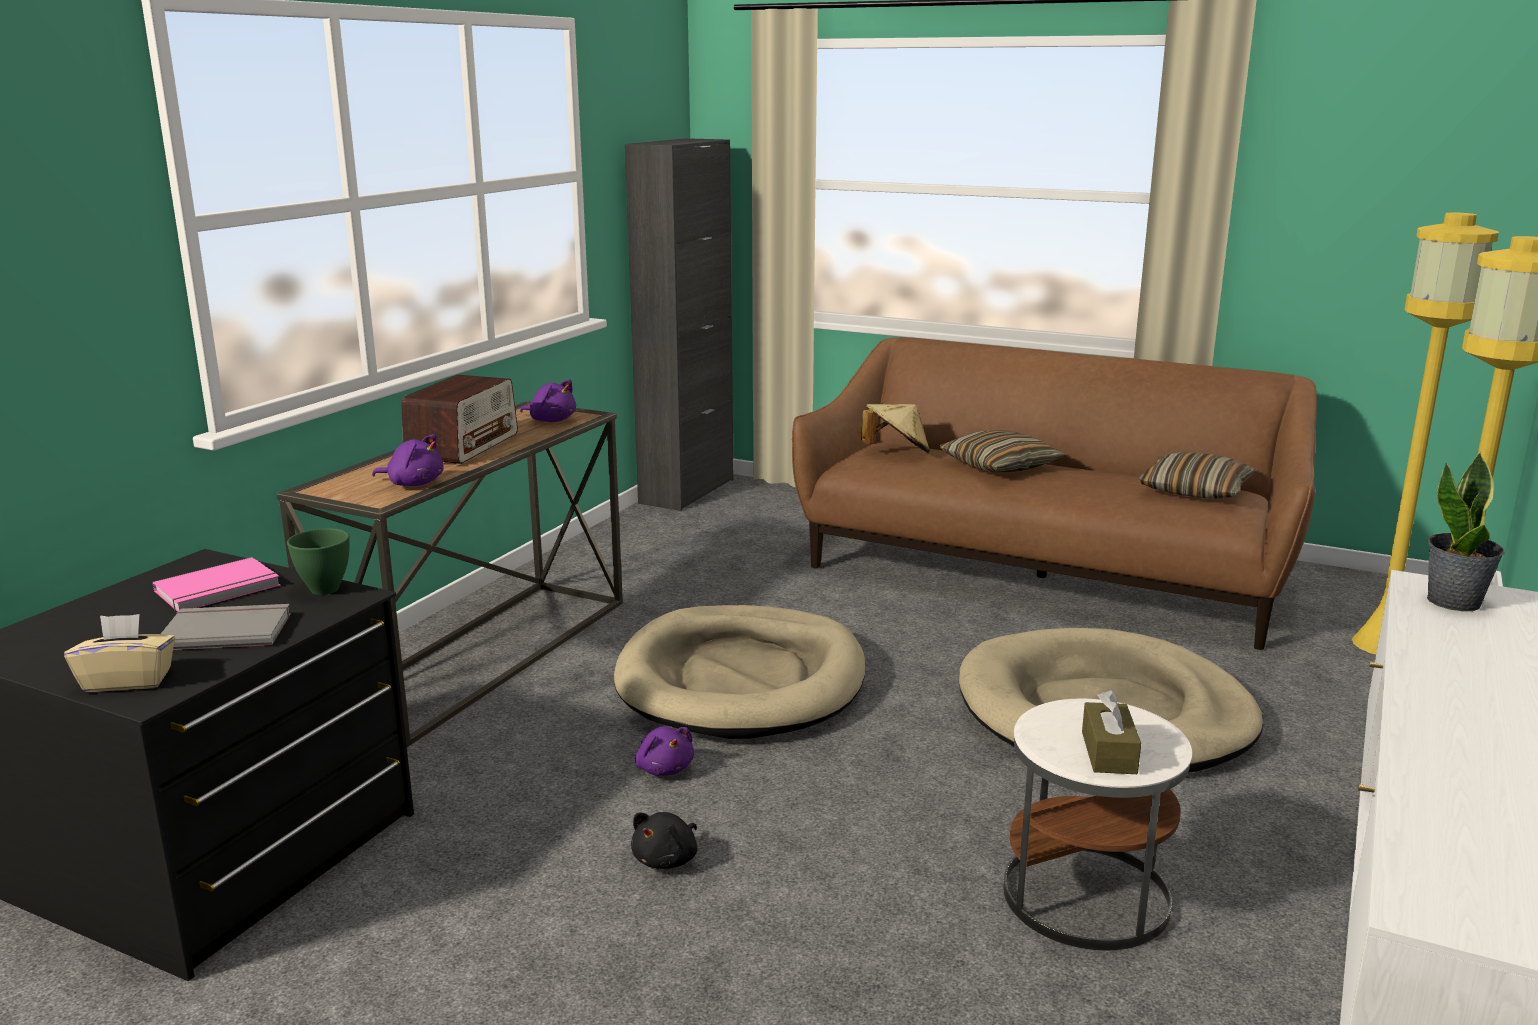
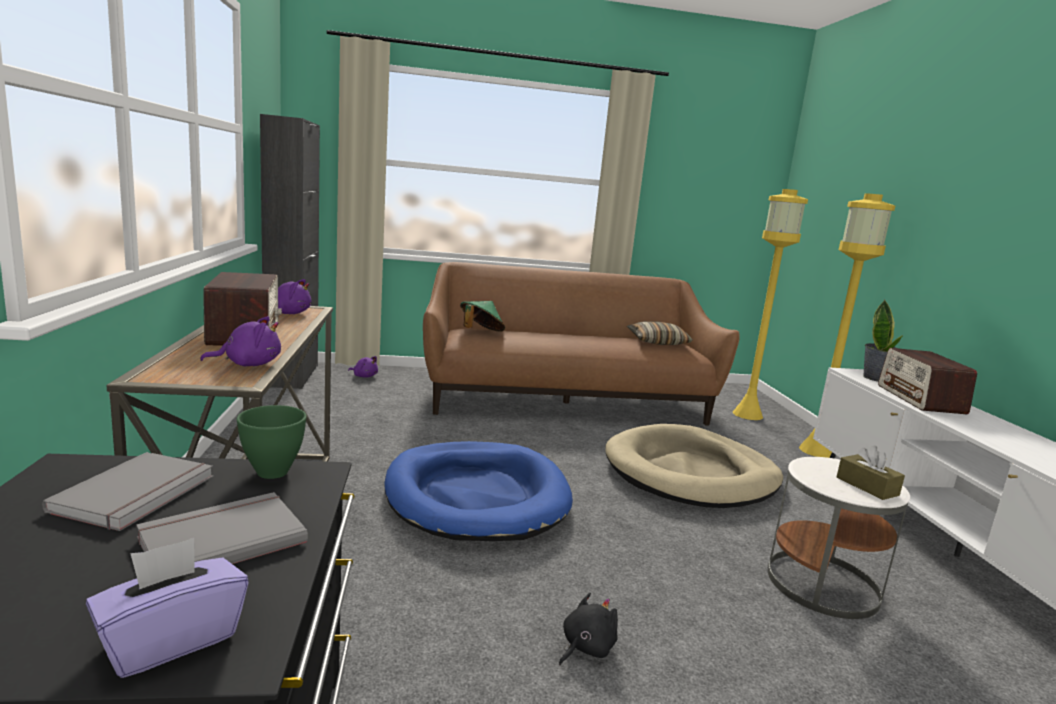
camera: 35 degrees left, 5 degrees down
(128, 681) = (171, 639): beige tissue box -> purple tissue box
(219, 589) = (139, 494): pink book -> grey book
(664, 768) = (499, 575): purple plush toy -> purple plush toy (364, 376)
(667, 859) = (585, 647): black plush toy -> black plush toy turned 135 degrees counterclockwise
(741, 680) = (476, 496): beige dog bed -> blue dog bed
(896, 452) = (480, 332): beige hat -> green hat
(999, 466) = (548, 336): pillow -> none
(1451, 648) = (920, 399): none -> radio

